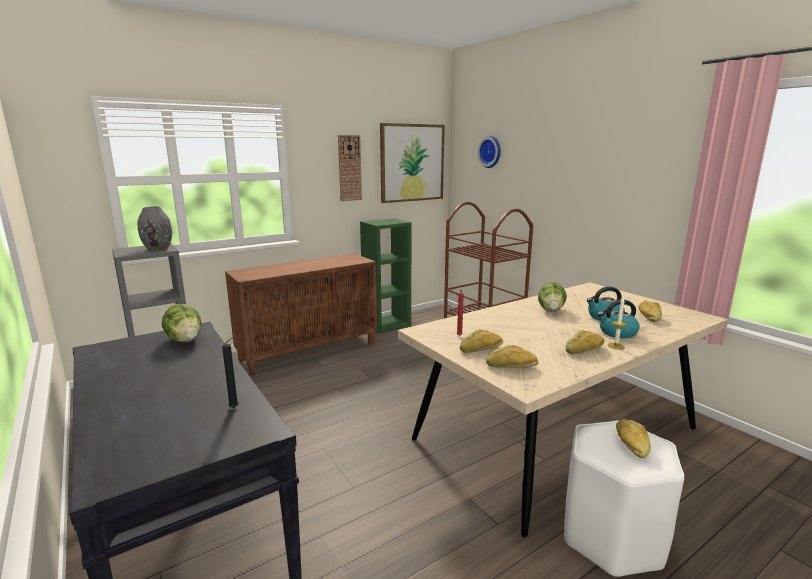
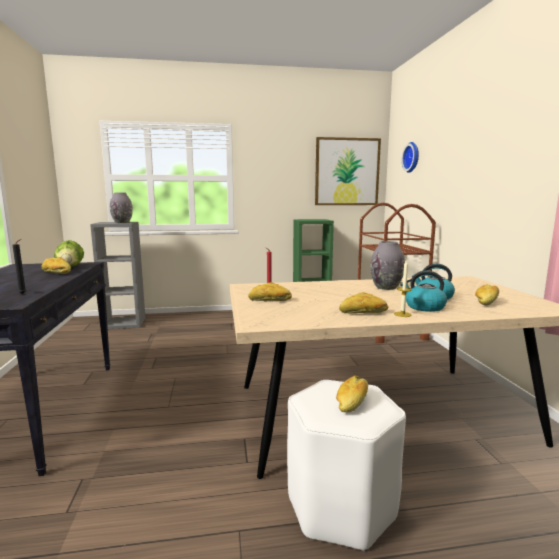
camera: 25 degrees right, 5 degrees down
(309, 351) = (233, 319): brown cabinet -> none
(349, 168) = (286, 174): wall clock -> none
(511, 366) = (272, 312): bread -> bread (56, 273)
(551, 310) = (386, 287): lettuce -> grey vase

